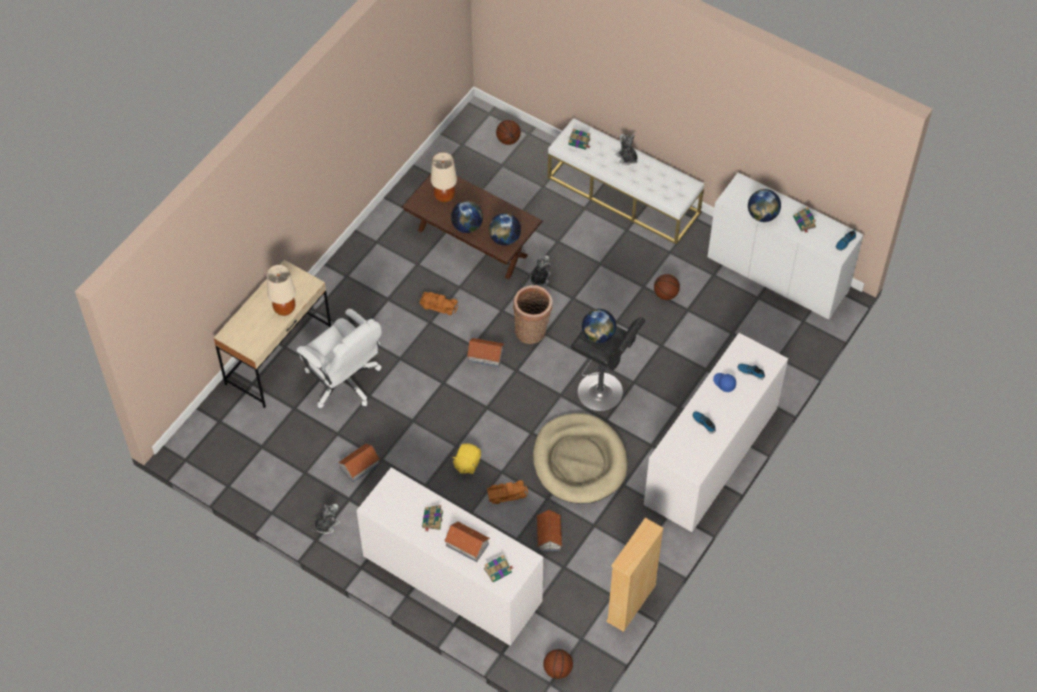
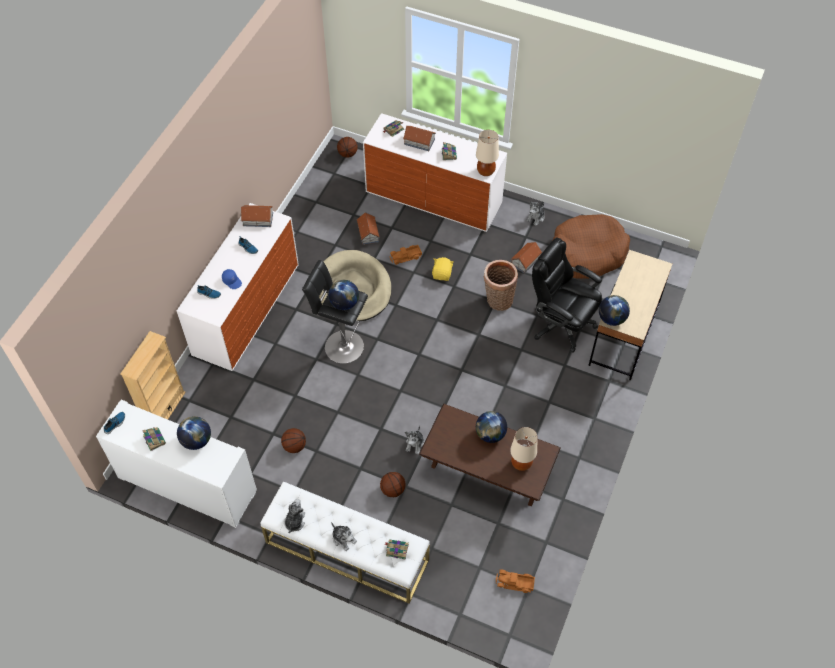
camera: 170 degrees right, 0 degrees up
(281, 464) = (587, 253): none -> brown dog bed
(285, 309) = (623, 295): beige table lamp -> beige table lamp (485, 172)
(344, 381) = (561, 323): white office chair -> black office chair
(439, 305) = (501, 403): toy truck -> toy truck (515, 583)
(485, 355) = (448, 363): toy house -> toy house (258, 219)
(504, 239) = (451, 426): globe -> globe (611, 319)
(508, 140) = (480, 602): basketball -> basketball (393, 490)
(532, 331) = (412, 391): basket -> basket (498, 300)
(631, 603) = (301, 199): beige bookcase -> beige bookcase (164, 409)
(671, 177) = (294, 521): none -> plush toy

